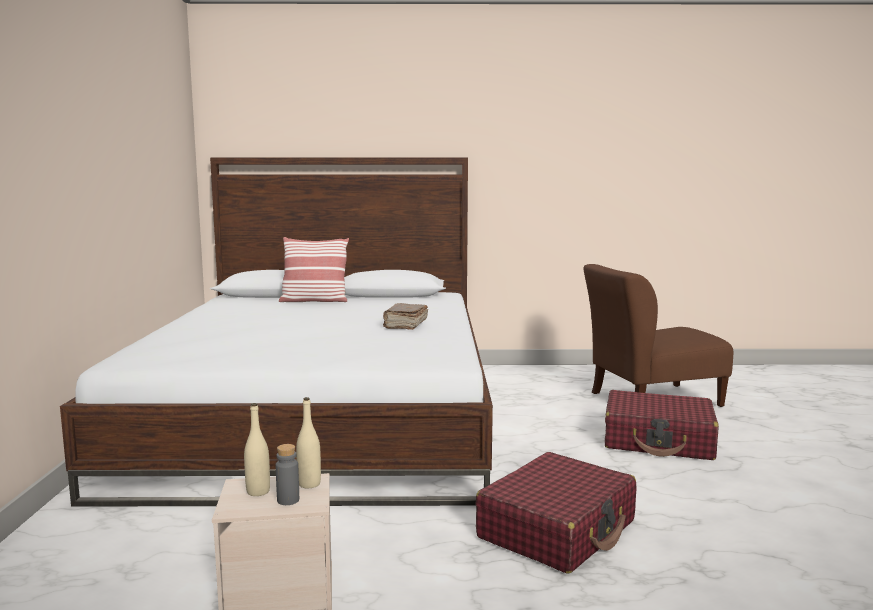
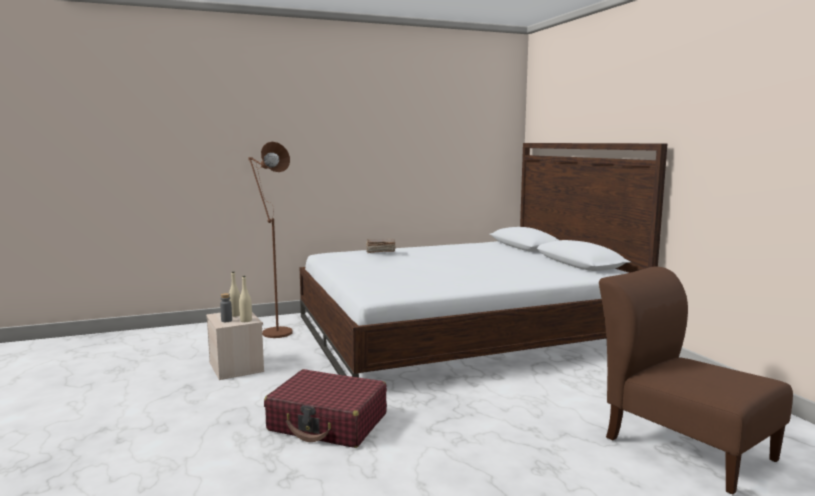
camera: 70 degrees right, 0 degrees up
(123, 540) = (273, 332): none -> brown floor lamp
(314, 301) = (519, 254): pillow -> none
(405, 325) = (467, 277): brown book -> brown book (380, 251)
(658, 441) = (548, 454): red suitcase -> none

